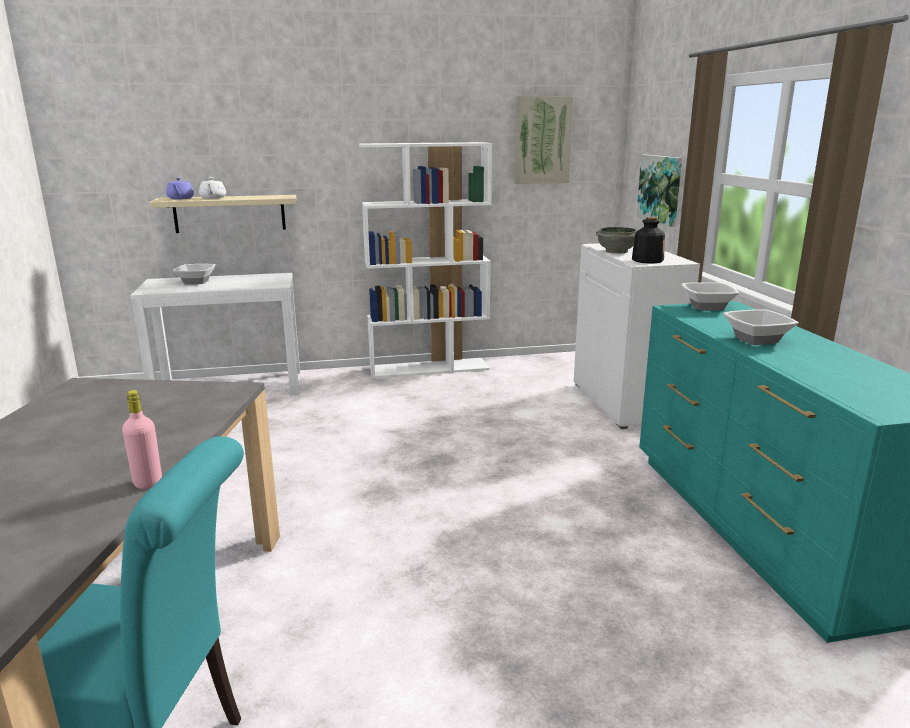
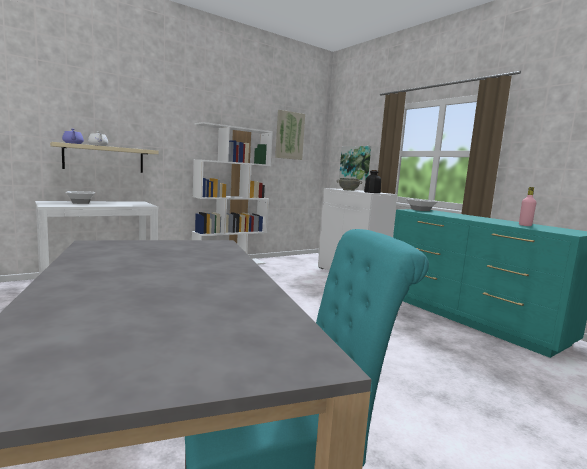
camera: 25 degrees left, 10 degrees down
(148, 483) = (260, 281): pink bottle -> pink bottle (525, 225)
(757, 340) = (468, 217): bowl -> none

